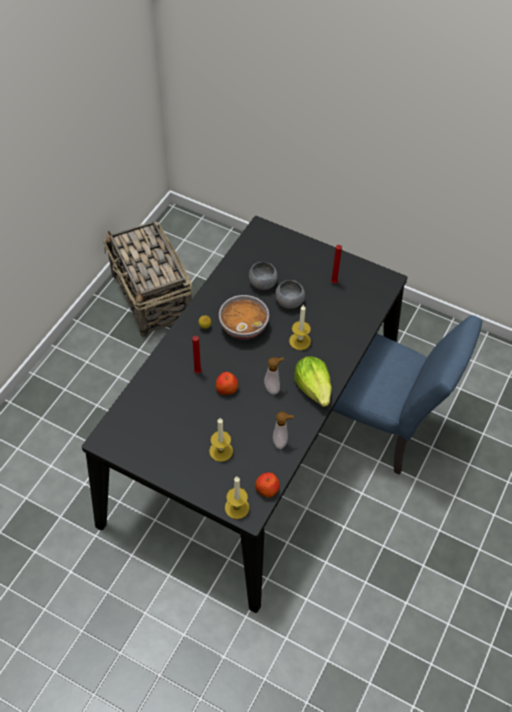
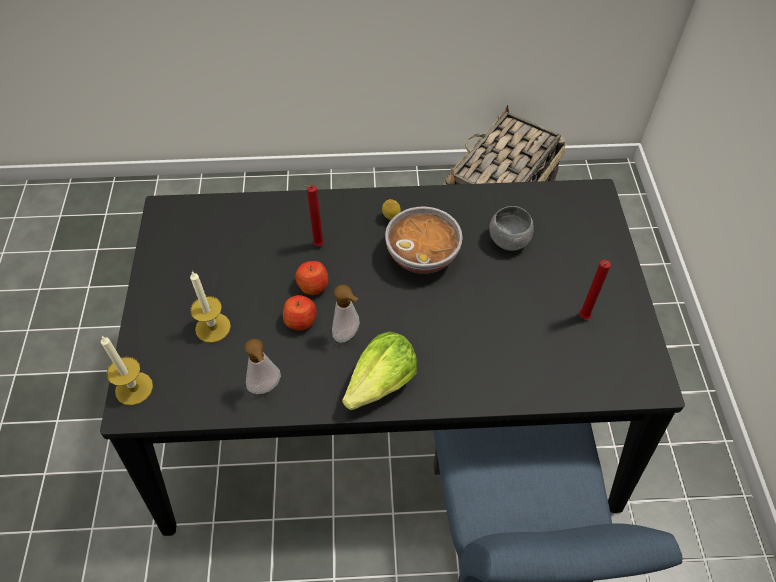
camera: 60 degrees right, 0 degrees up
(267, 489) = (180, 409): apple -> apple (301, 320)
(289, 302) = (504, 283): grey bowl -> none
(300, 341) = (448, 327): candle -> none

